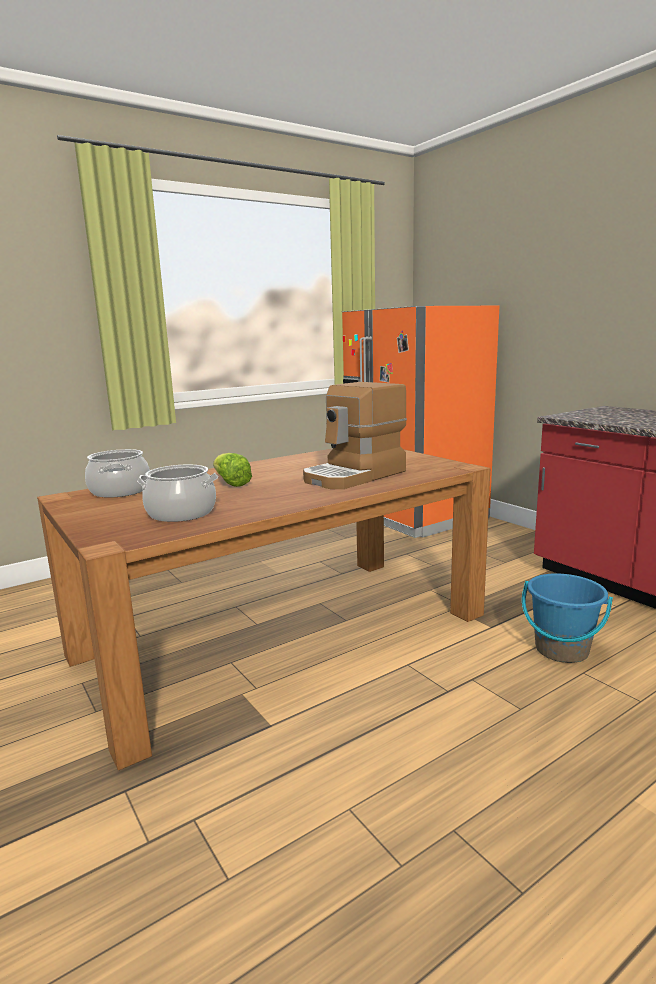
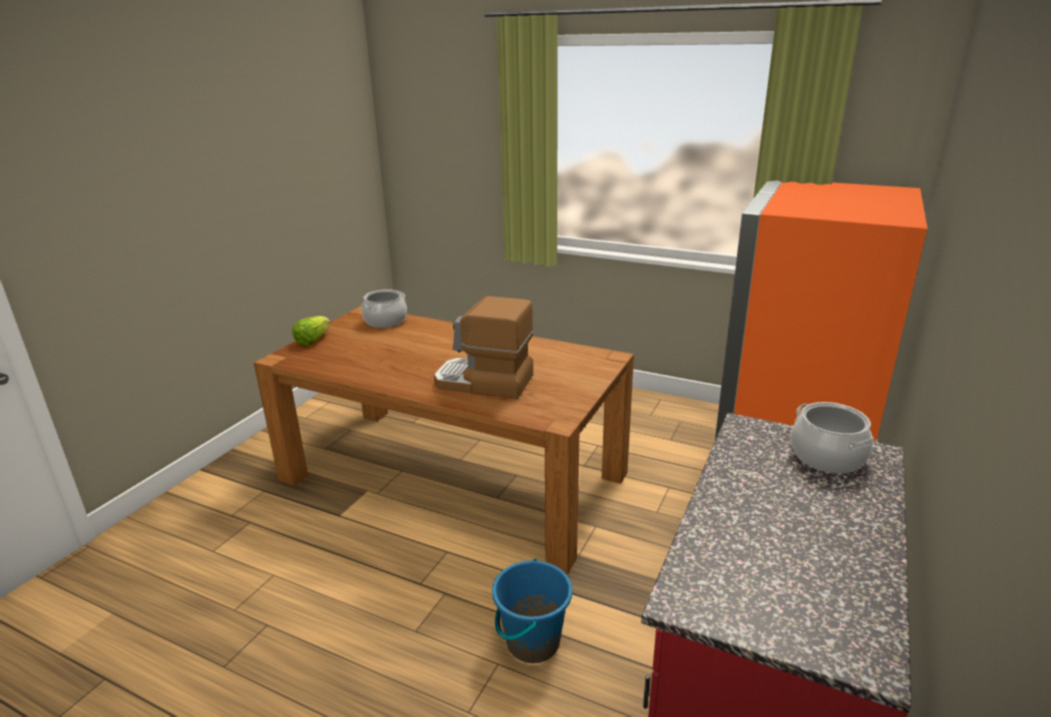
camera: 60 degrees right, 10 degrees up
(181, 513) = (345, 355): cooking pot -> cooking pot (827, 456)
(231, 483) = (427, 345): lettuce -> lettuce (312, 340)

